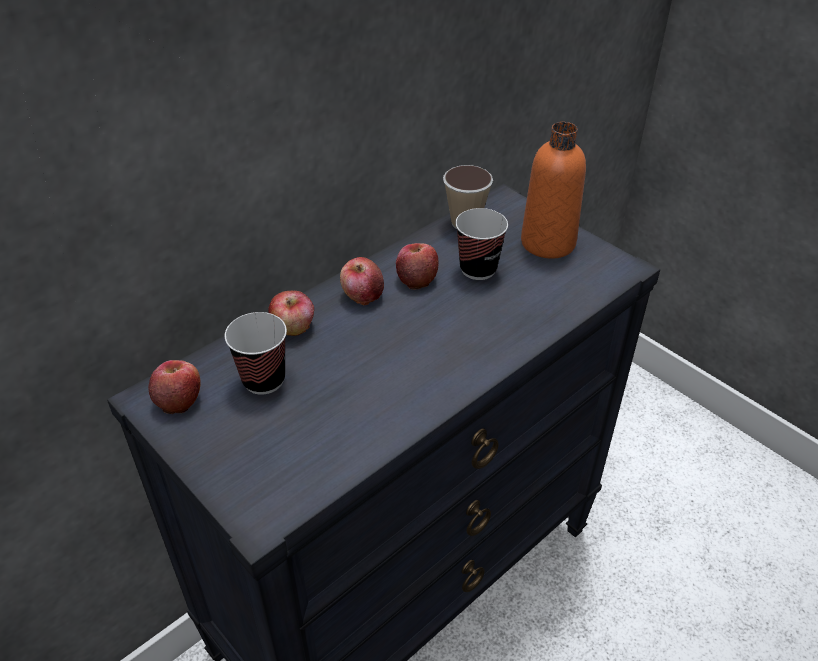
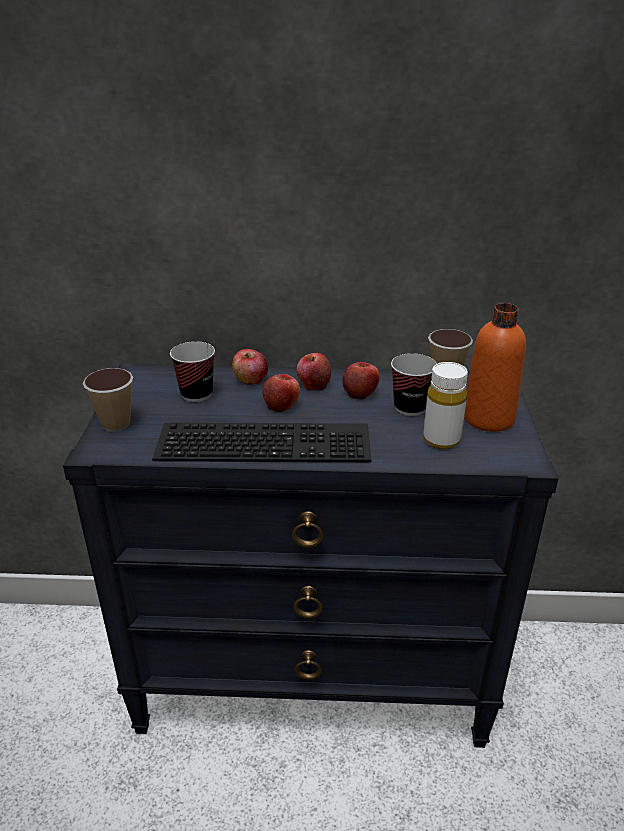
camera: 45 degrees right, 10 degrees down
(179, 400) = (146, 380): apple -> apple (281, 405)
(231, 474) = (116, 424): none -> cup
(412, 384) = (266, 440): none -> keyboard
(545, 286) = (441, 440): none -> white bottle

